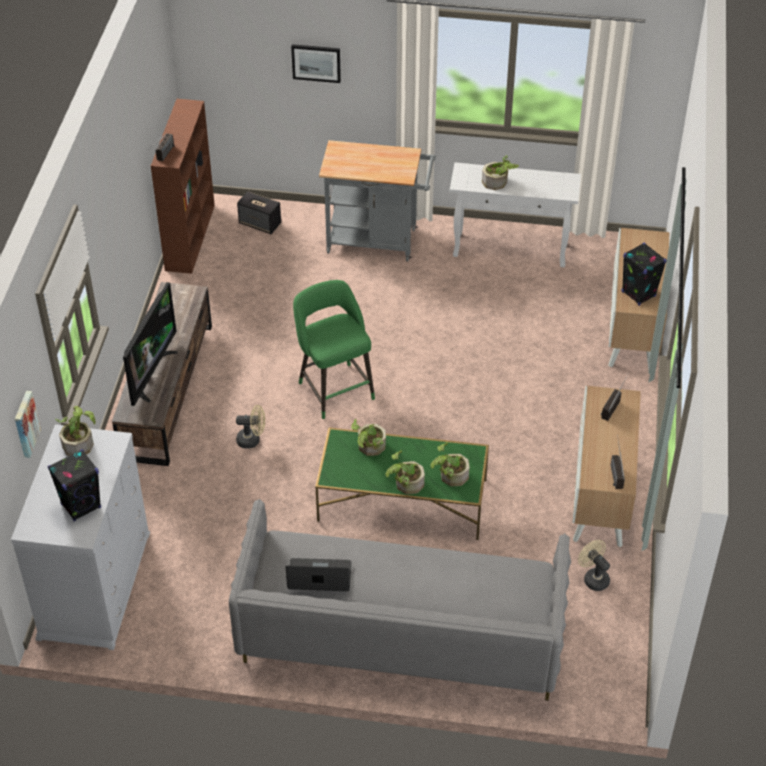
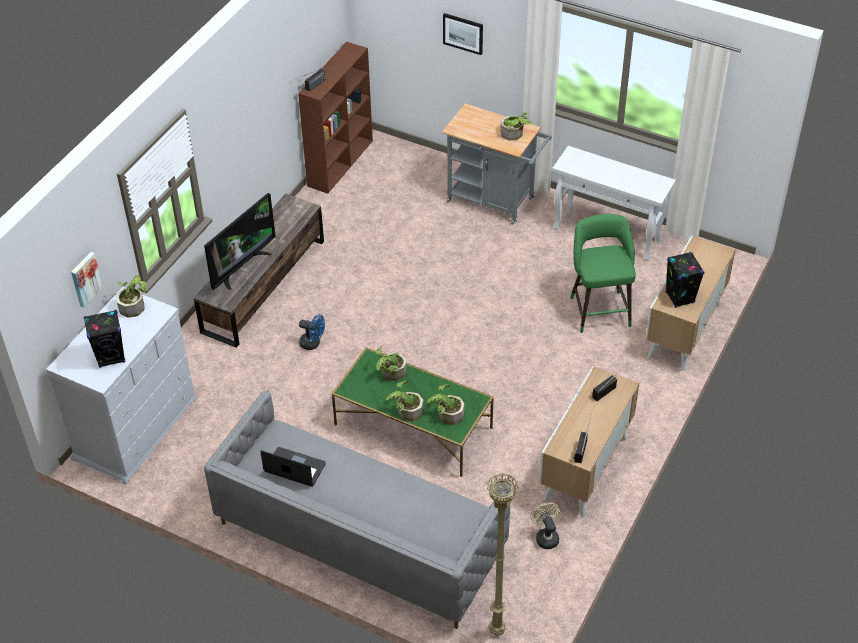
camera: 20 degrees right, 0 degrees up
(252, 440) = (313, 343): beige fan -> blue fan
(260, 224) = (403, 164): speaker -> none
(334, 388) = (400, 317): green stool -> green stool (599, 309)
(498, 182) = (597, 171): potted plant -> potted plant (514, 134)
(588, 690) = (496, 630): none -> beige floor lamp

